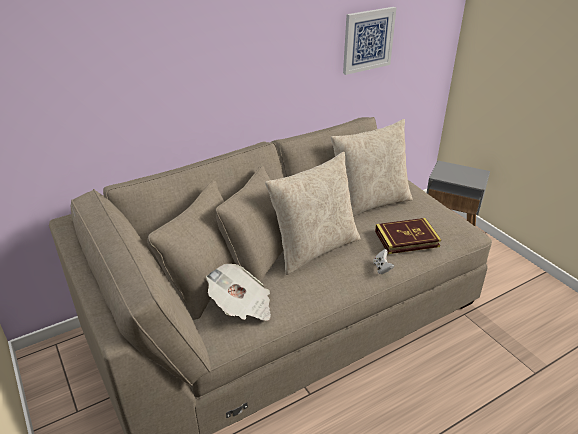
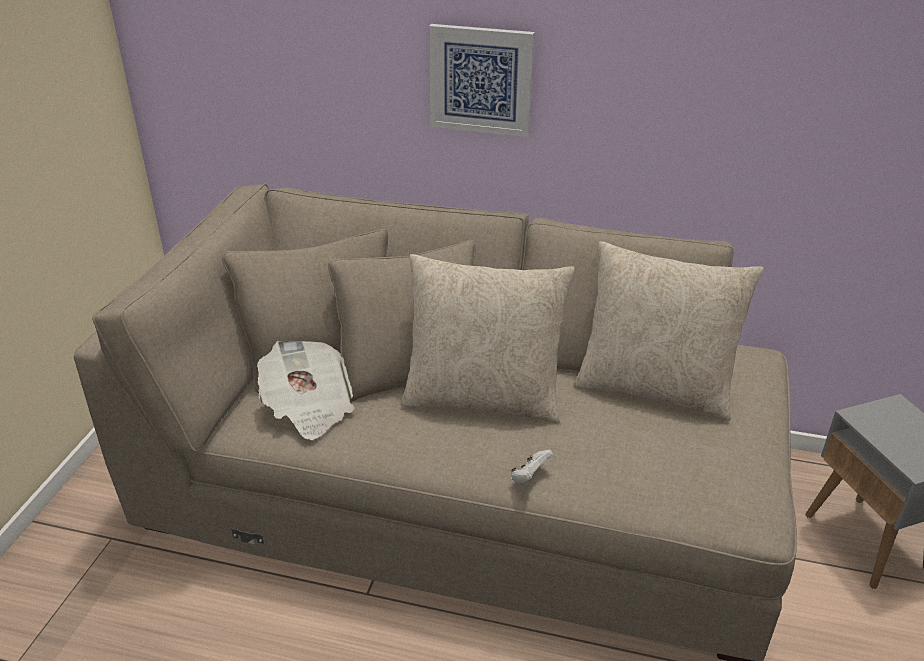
camera: 45 degrees right, 0 degrees up
(368, 40) = (784, 108): picture -> picture (481, 80)
(406, 239) = (624, 463): book -> none

